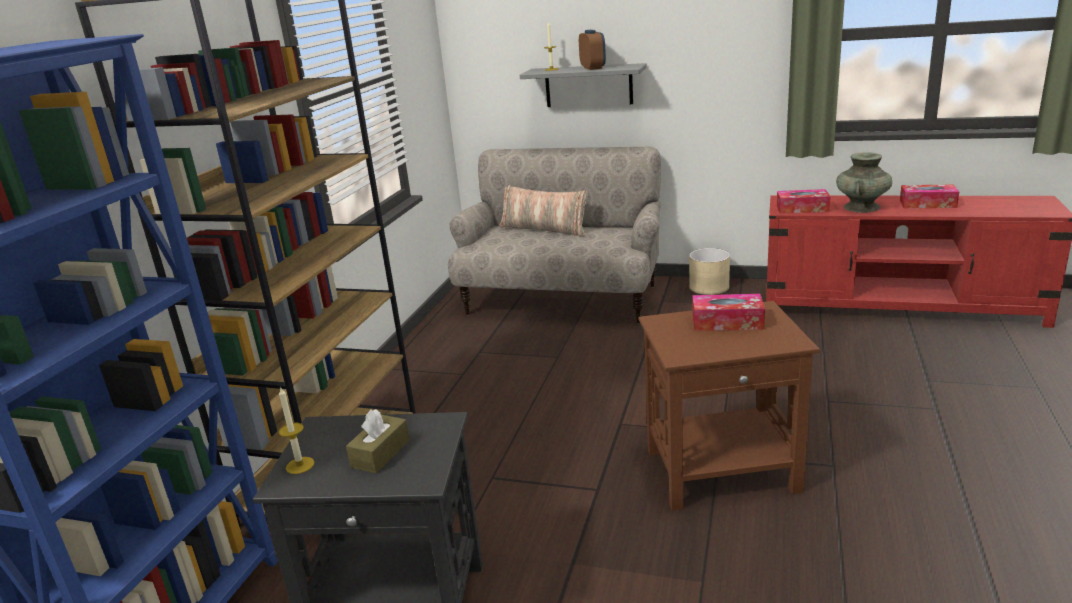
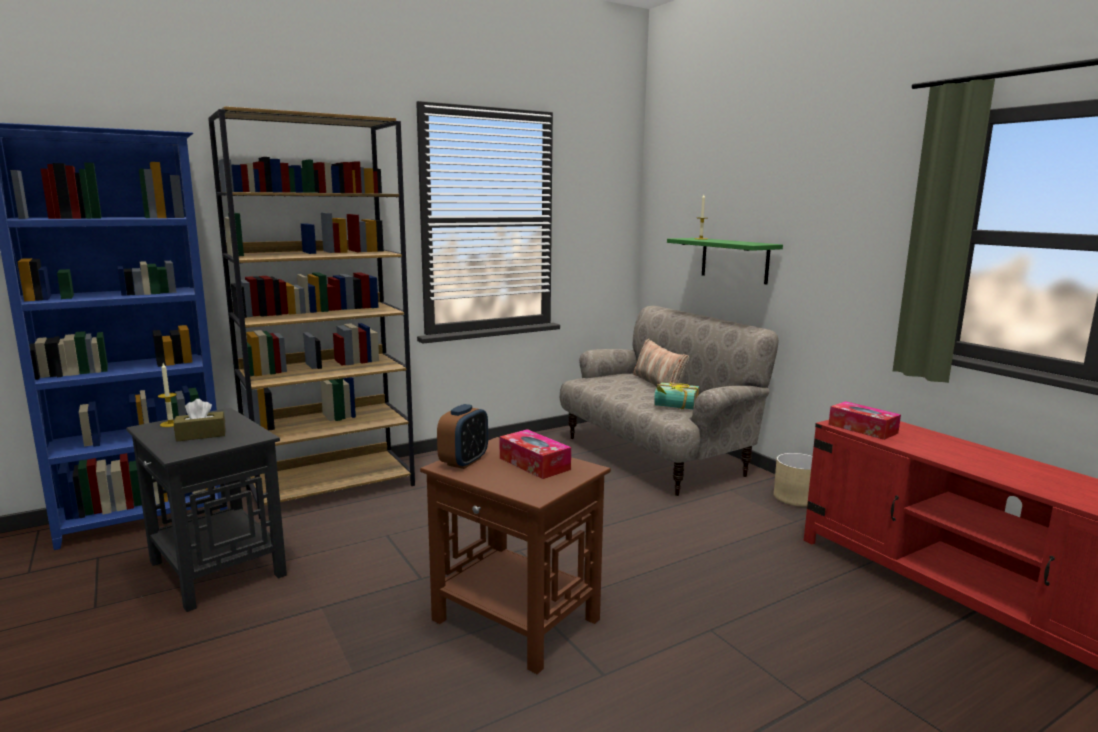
camera: 40 degrees right, 10 degrees down
(588, 85) = (734, 260): grey shelf -> green shelf
(593, 68) = (728, 241): alarm clock -> alarm clock (464, 462)
(604, 244) = (675, 408): none -> book
(861, 207) = (932, 448): turquoise vase -> none
(927, 204) = (1027, 472): tissue box -> none

